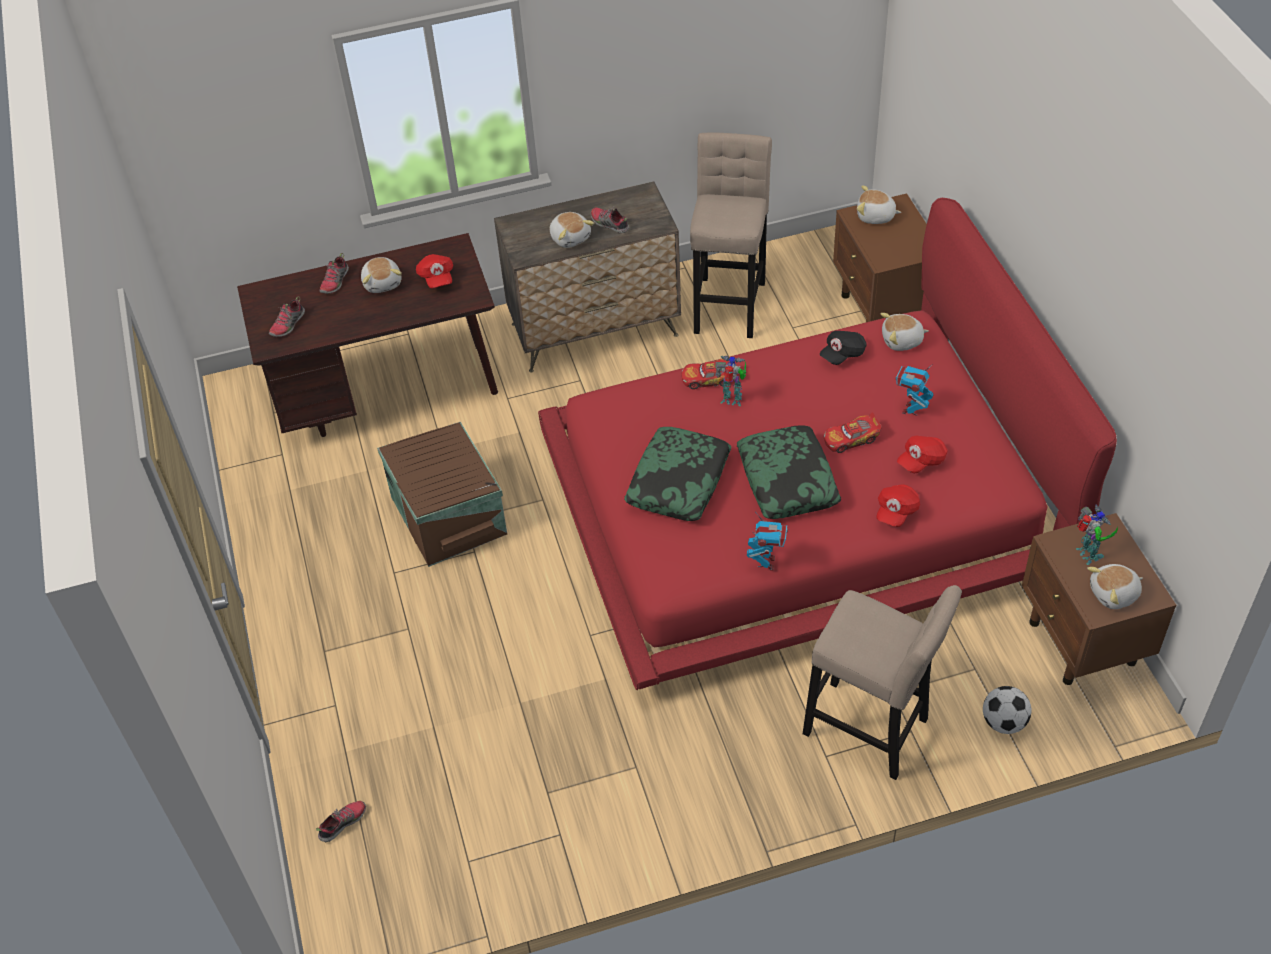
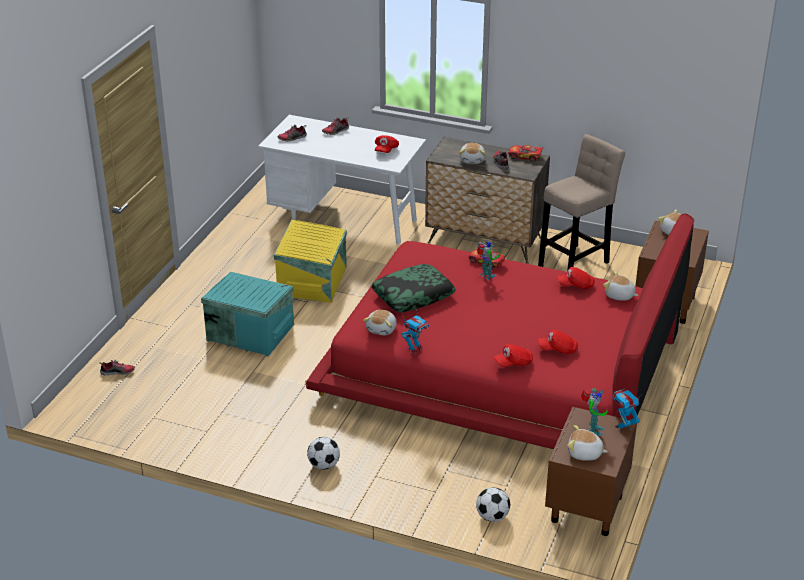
camera: 35 degrees right, 15 degrees down
(383, 282) = (357, 141): plush toy -> plush toy (382, 329)
(387, 393) = (344, 219): brown desk -> white desk
(449, 514) = (313, 281): brown storage box -> yellow storage box
(452, 644) = (250, 332): none -> turquoise storage box
(752, 783) = (324, 465): none -> football
(788, 480) = (471, 322): pillow -> none
(842, 354) = (575, 285): black cap -> red cap
(851, 439) = (530, 322): toy car -> toy car (525, 156)
(871, 731) = (413, 479): beige stool -> none
(911, 409) = (582, 326): toy robot -> toy robot (623, 427)

